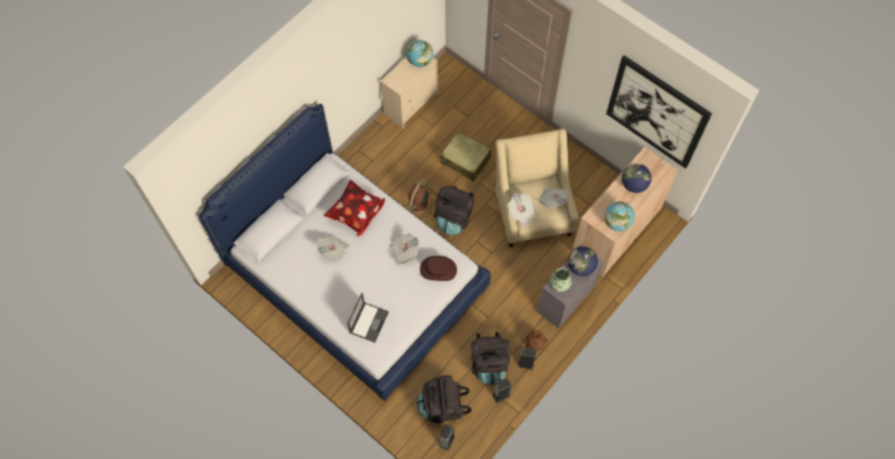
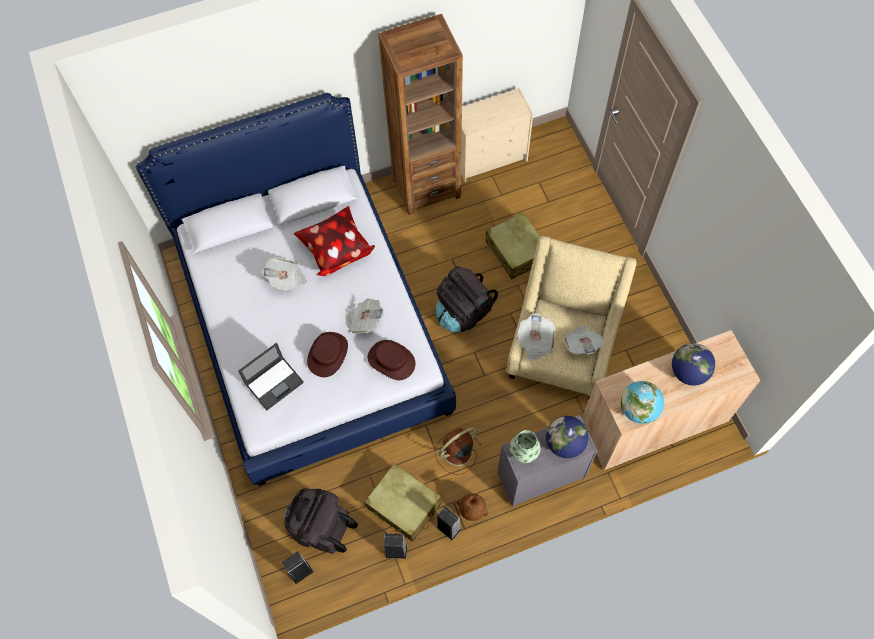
camera: 30 degrees right, 0 degrees up
(378, 144) = (426, 187): none -> brown bookcase
(393, 286) = (328, 354): none -> brown hat
(417, 204) = (431, 276): brown fan -> brown fan (456, 452)
(420, 61) = (512, 106): globe -> none
(489, 364) = (404, 505): black backpack -> beige suitcase
(656, 112) = (758, 288): picture -> none

